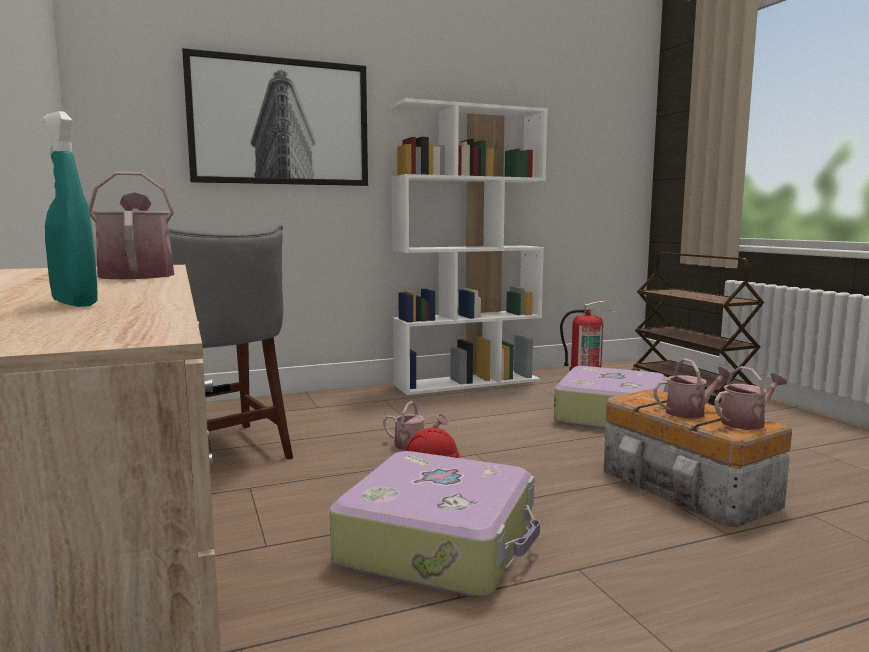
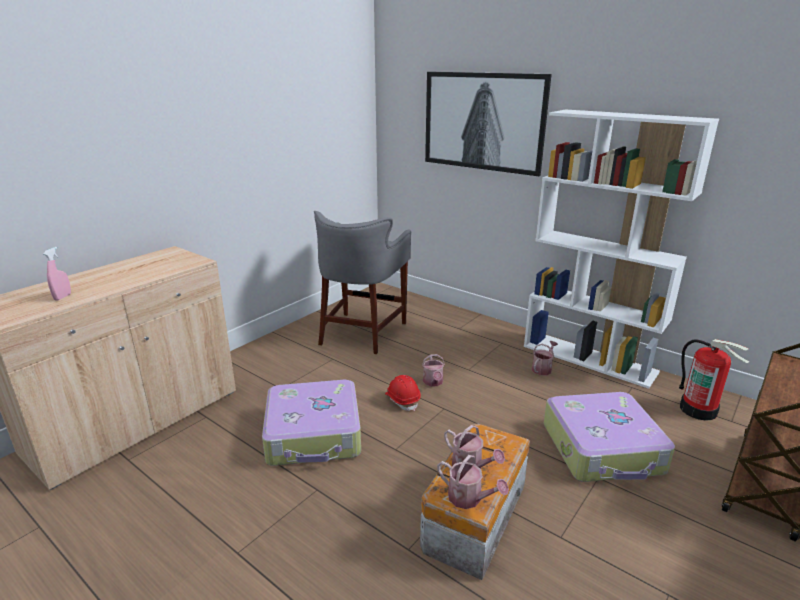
camera: 60 degrees right, 15 degrees up
(74, 304) = (63, 297): turquoise spray bottle -> pink spray bottle
(137, 275) = (156, 272): watering can -> watering can (543, 368)

